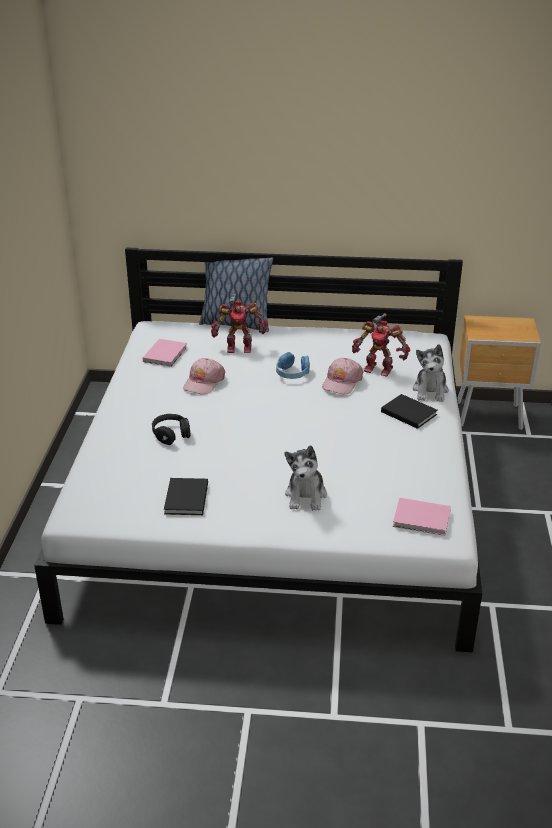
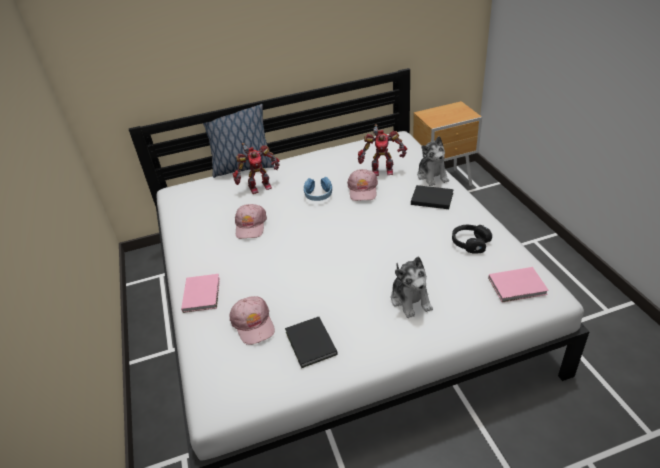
camera: 20 degrees left, 5 degrees up
(147, 466) = (253, 324): none -> pink cap
(166, 354) = (201, 211): pink book -> pink book (202, 293)
(171, 434) = (254, 283): black headphones -> black headphones (470, 243)

